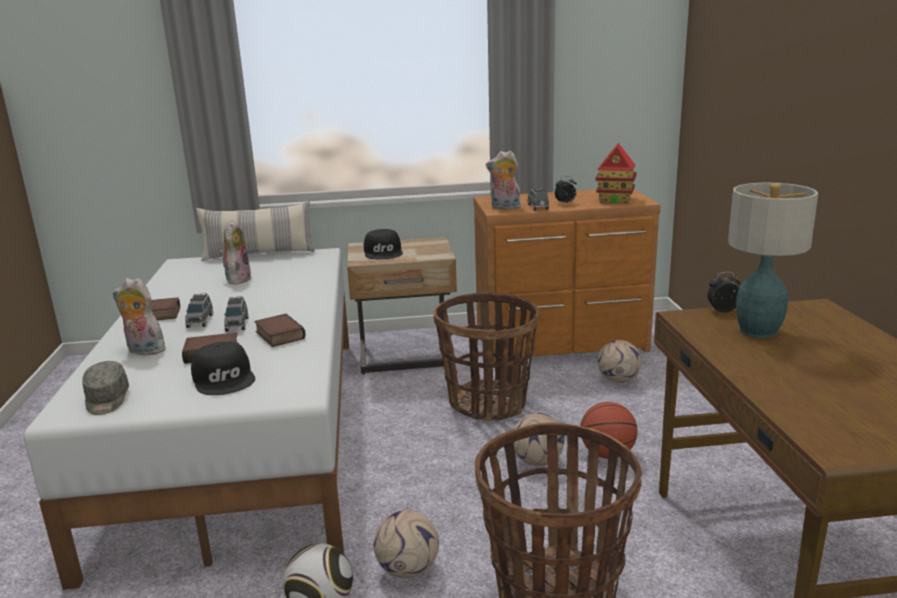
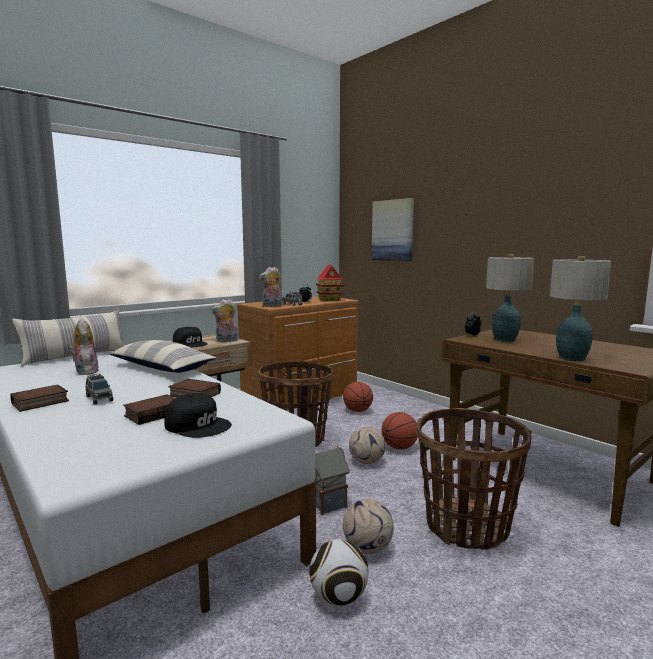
camera: 35 degrees left, 10 degrees down
(107, 400) = (103, 462): grey cap -> none
(143, 351) = (76, 425): plush toy -> plush toy (226, 341)
(237, 324) = (141, 395): grey toy car -> none
(306, 287) = (161, 368): none -> pillow
(428, 500) = (327, 503): none -> toy house
(618, 380) = (357, 411): football -> basketball
(740, 85) = (393, 230): none -> picture
(779, 397) = (571, 358): none -> table lamp

